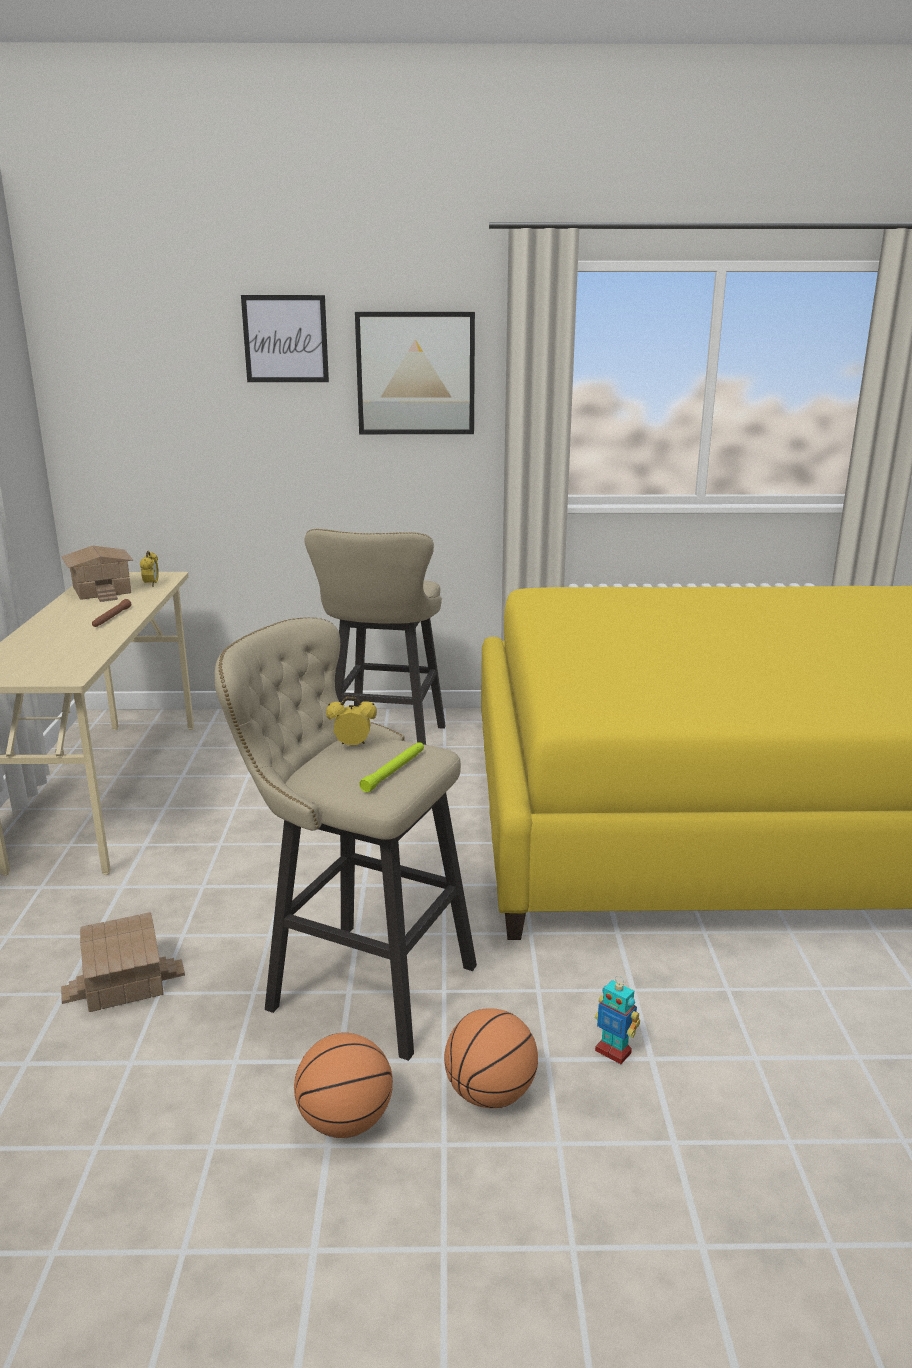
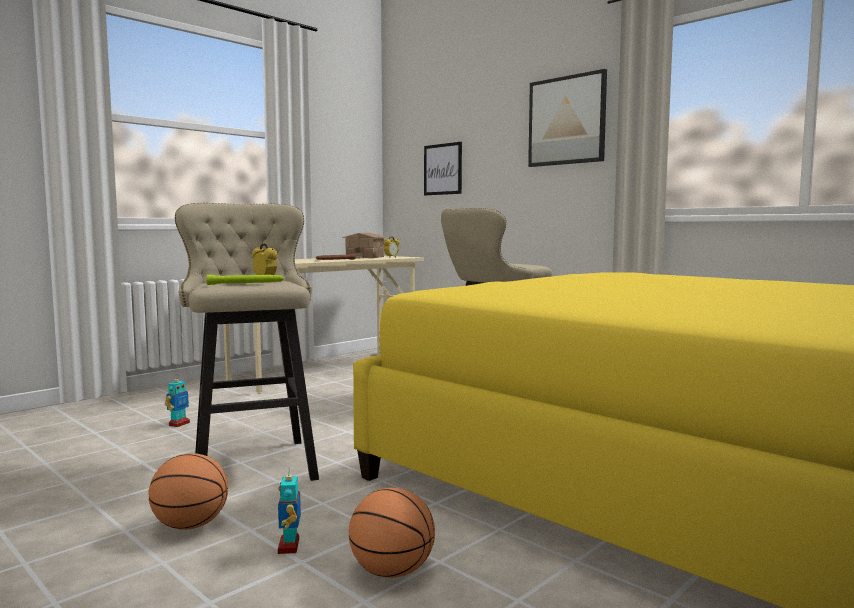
camera: 45 degrees right, 15 degrees down
(123, 981) = (179, 424): toy house -> toy robot
(285, 339) = (493, 108): picture -> picture (443, 169)
(345, 1121) = (119, 501): basketball -> basketball (392, 572)

